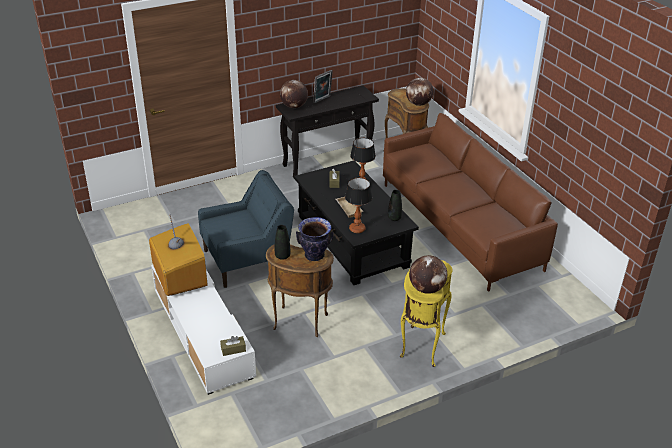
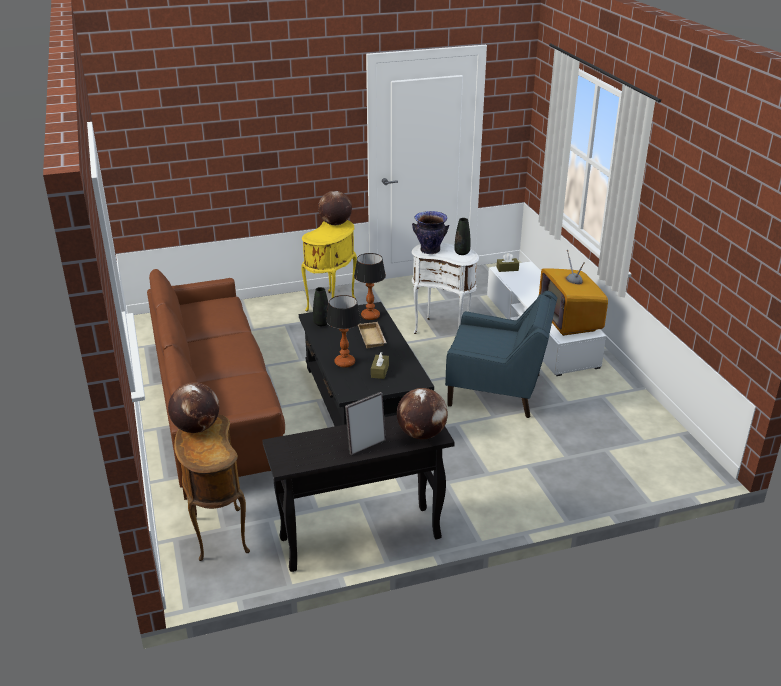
camera: 170 degrees left, 5 degrees down
(248, 260) = (497, 391): blue armchair -> blue armchair turned 150 degrees counterclockwise
(299, 323) = (443, 329): brown side table -> white side table

